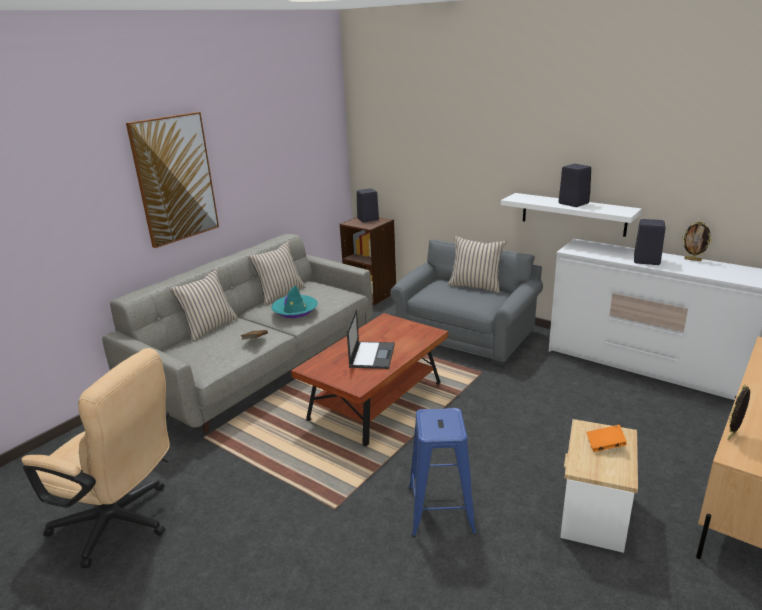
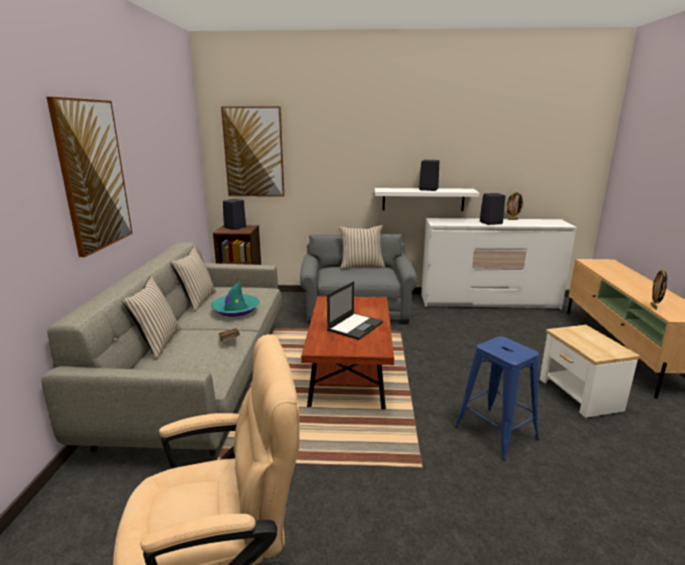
camera: 35 degrees left, 5 degrees down
(372, 355) = (355, 326): laptop -> laptop turned 60 degrees clockwise
(392, 140) = (254, 152): none -> picture
(605, 445) = (587, 338): orange book -> none

